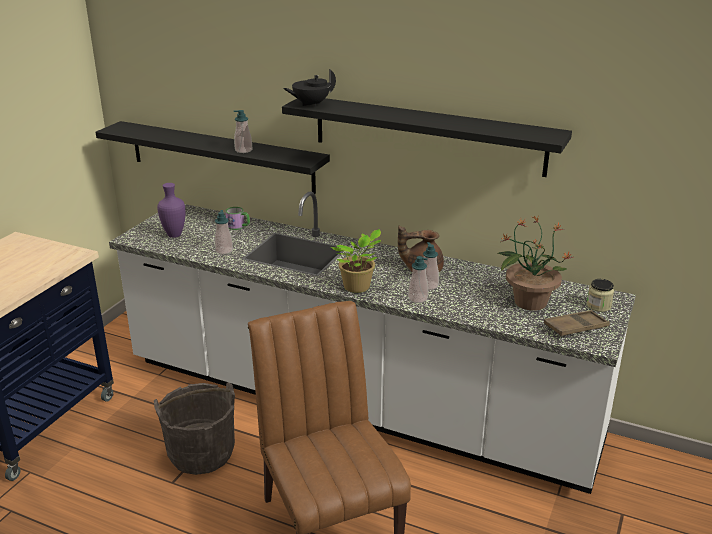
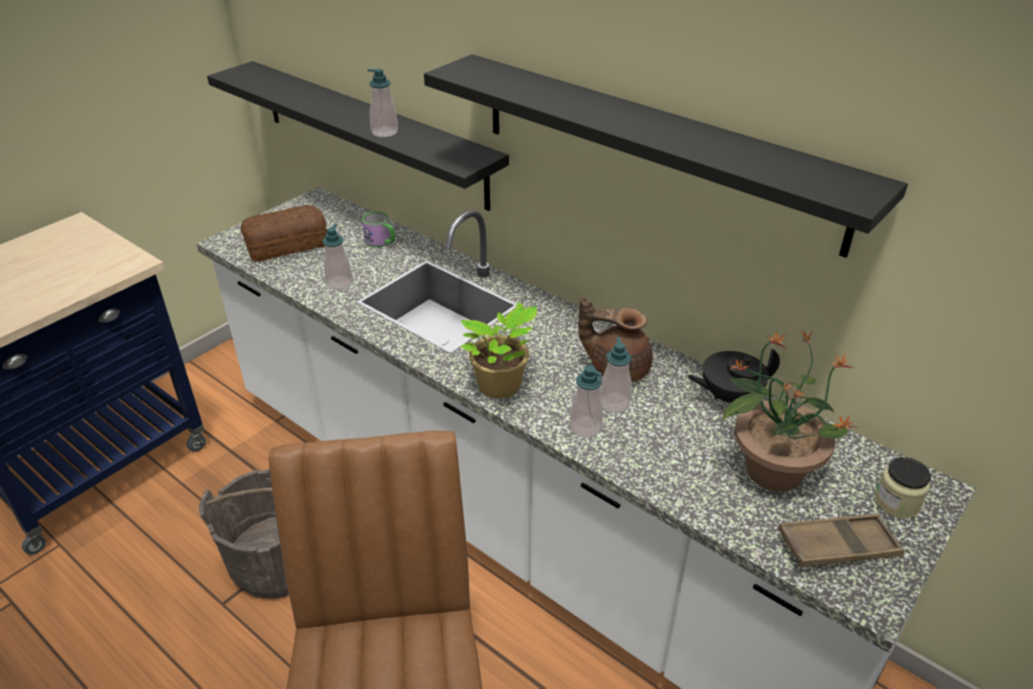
camera: 15 degrees right, 10 degrees up
(173, 235) = (286, 244): purple vase -> bread
(310, 104) = (471, 74): black teapot -> black teapot (728, 396)

